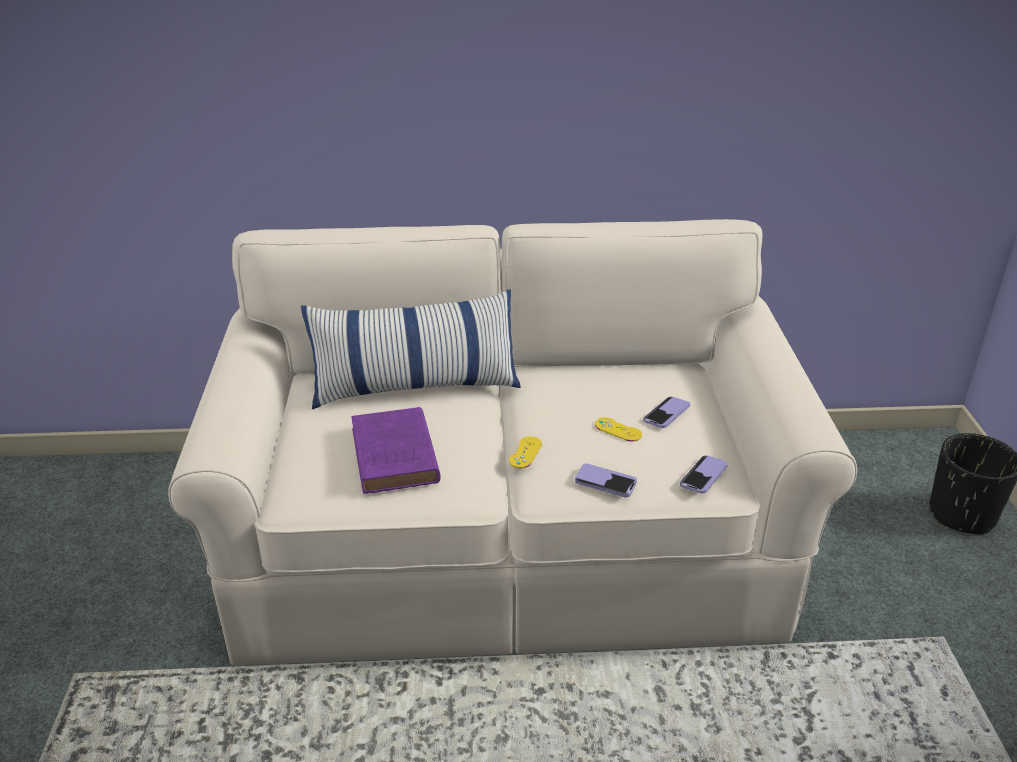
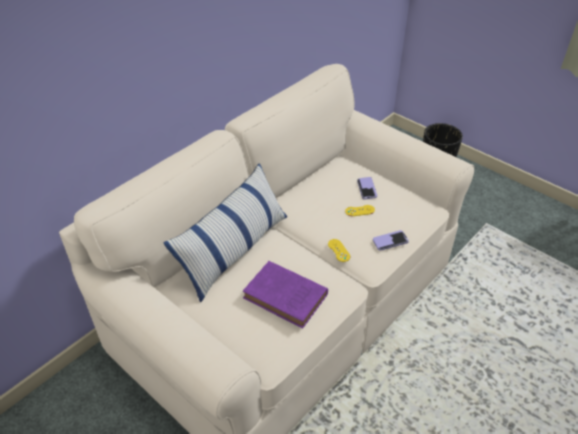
camera: 45 degrees left, 10 degrees up
(703, 476) = (419, 210): phone -> none

